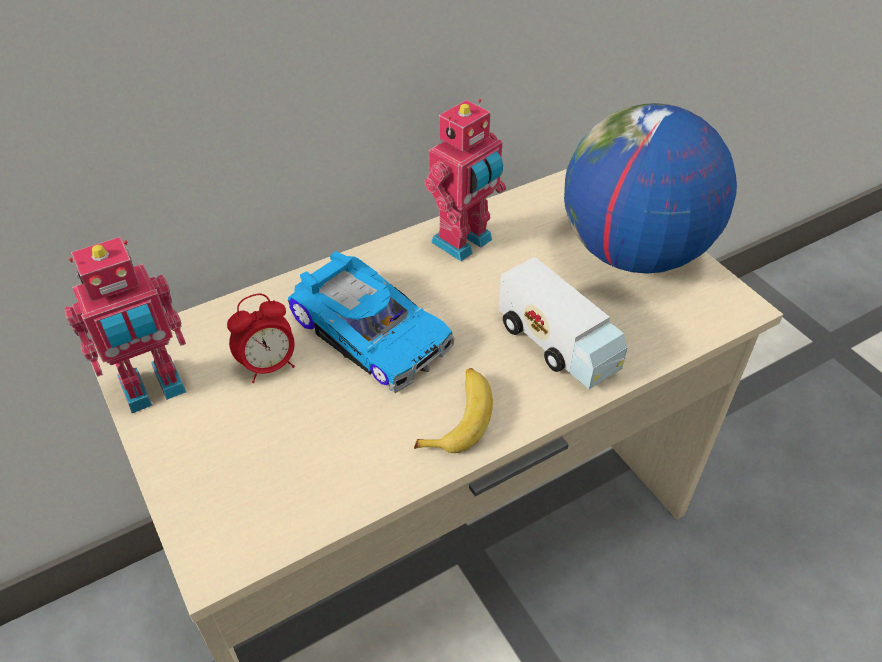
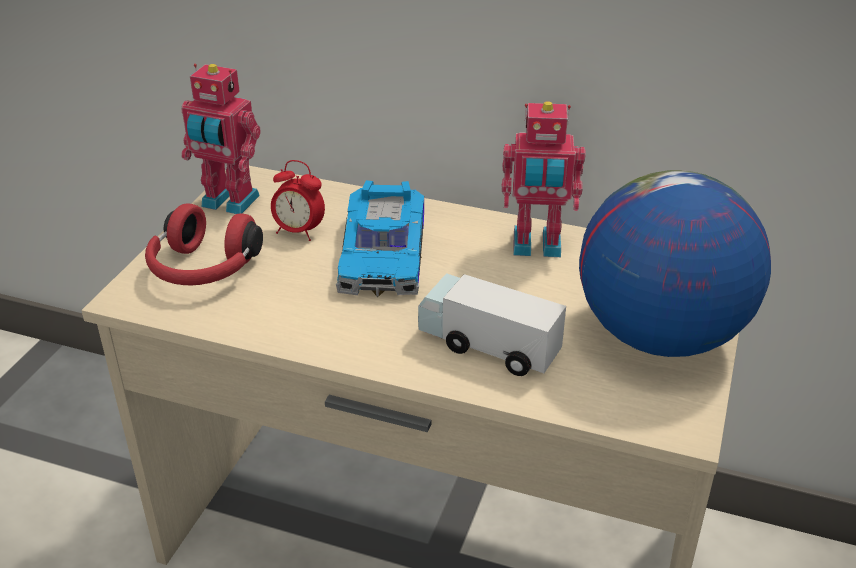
camera: 50 degrees right, 10 degrees down
(243, 470) = (203, 270): none -> red headphones
(458, 417) = (351, 332): banana -> none
(557, 344) = (488, 345): toy truck -> toy truck turned 105 degrees clockwise

